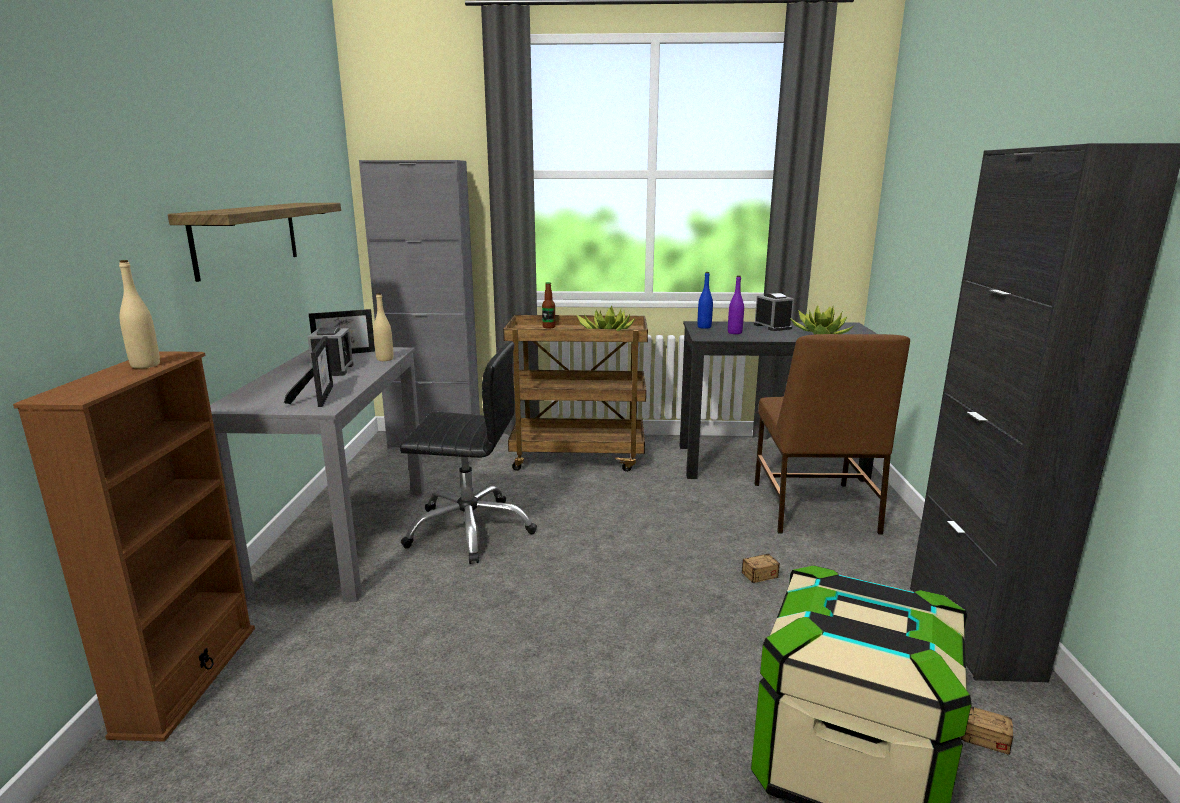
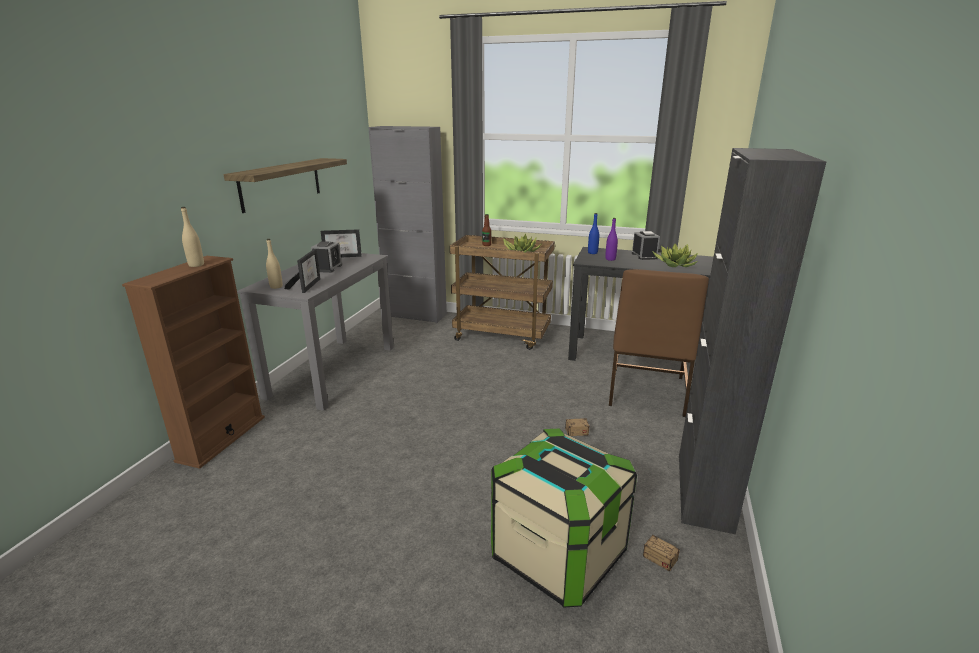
camera: 15 degrees right, 5 degrees up
(385, 359) = (363, 263): beige bottle -> beige bottle (276, 286)
(470, 529) = (408, 376): black office chair -> none

